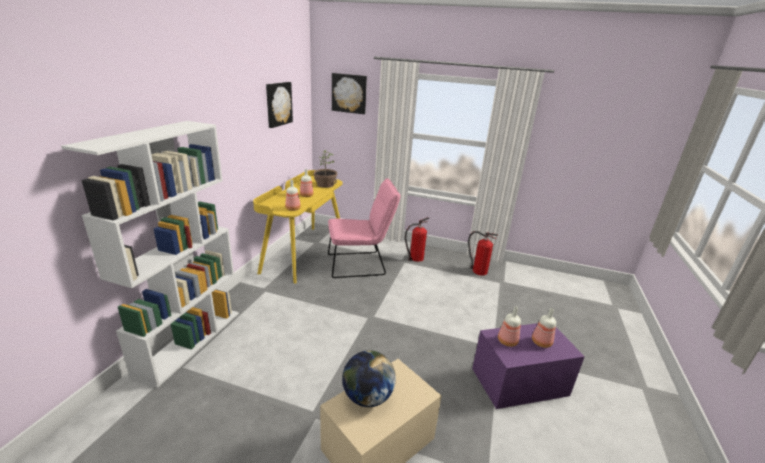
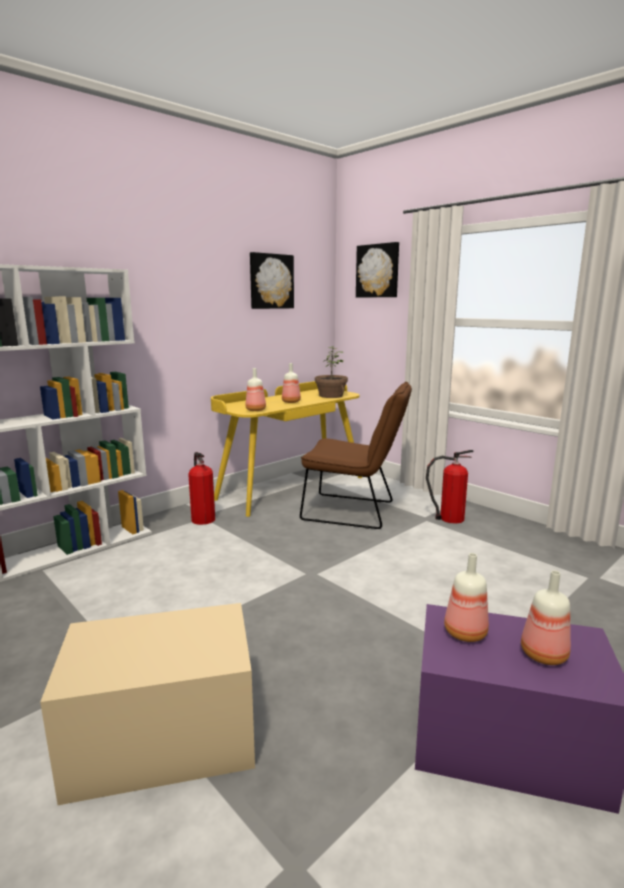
camera: 30 degrees right, 10 degrees down
(360, 264) = (355, 512): pink chair -> brown chair
(367, 397) = (139, 634): globe -> none
(478, 271) = (555, 553): fire extinguisher -> fire extinguisher (202, 518)

